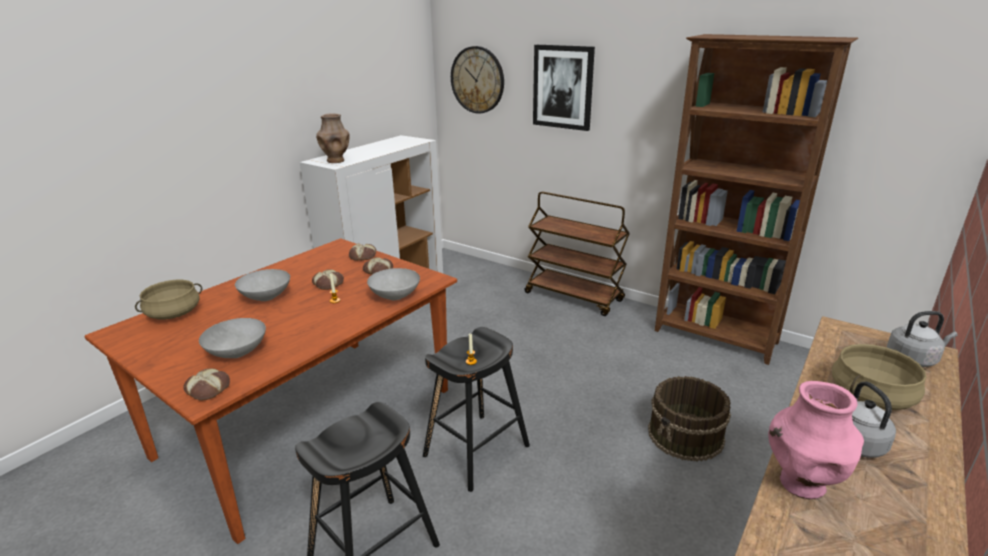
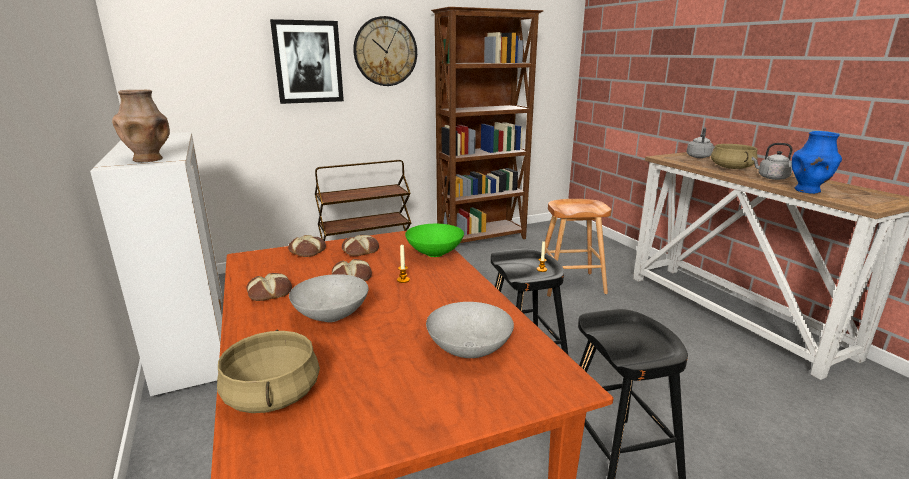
camera: 60 degrees left, 5 degrees down
(209, 388) = (545, 378): bread -> bread (270, 292)
(394, 297) = (435, 254): grey bowl -> green bowl
(477, 80) = (191, 62): wall clock -> wall clock (385, 51)
(686, 435) = (569, 284): brown bucket -> brown stool
(801, 484) = (808, 191): pink vase -> blue vase

